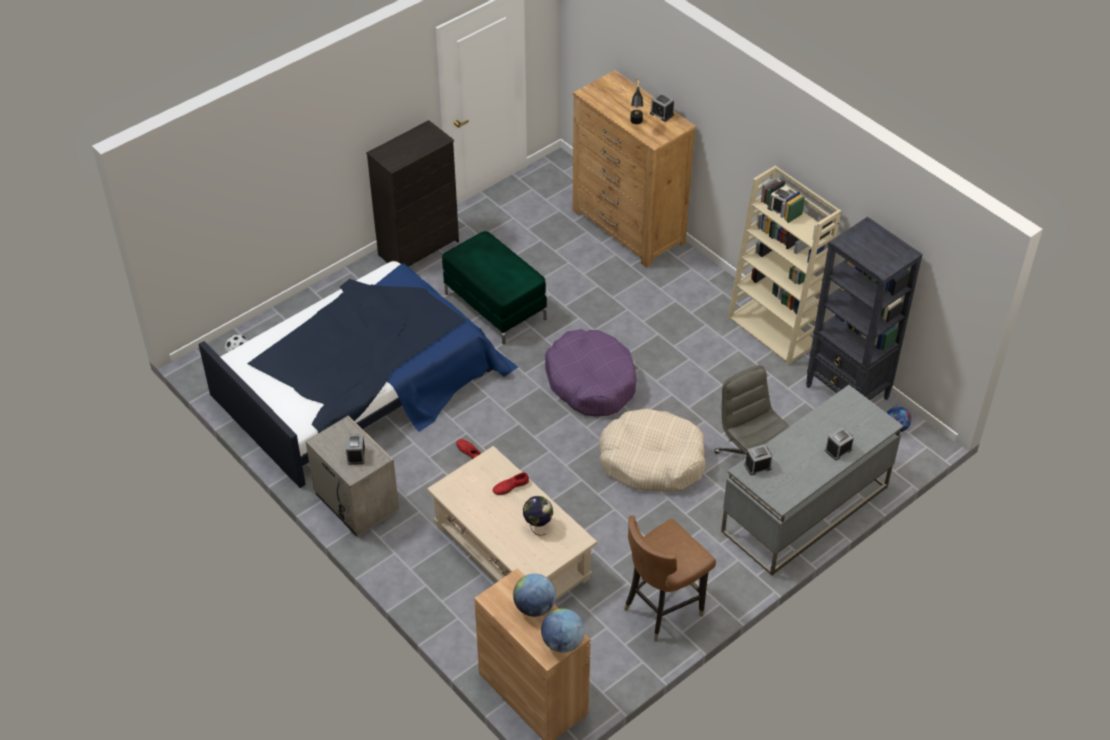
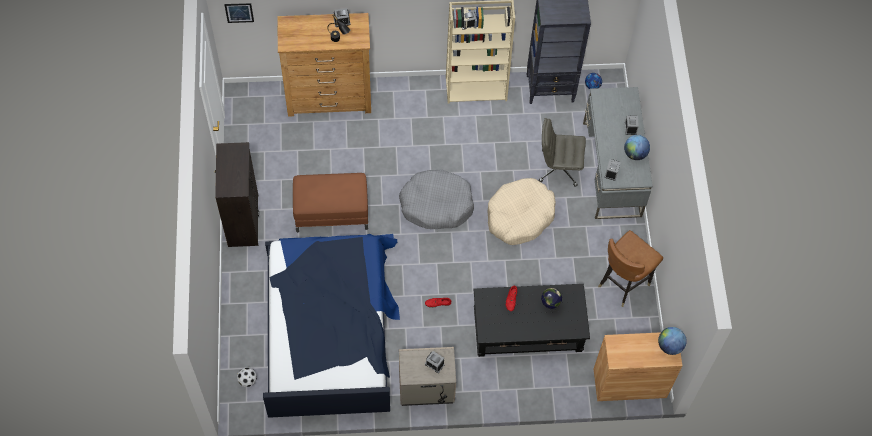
camera: 55 degrees left, 15 degrees up
(494, 305) = (331, 212): green ottoman -> brown ottoman
(512, 552) = (528, 330): beige coffee table -> black coffee table
(534, 607) = (637, 344): globe -> globe (635, 154)
(584, 41) = (239, 12): none -> picture
(591, 381) = (436, 204): purple dog bed -> grey dog bed
(662, 609) = (623, 283): brown chair -> brown chair turned 45 degrees clockwise

